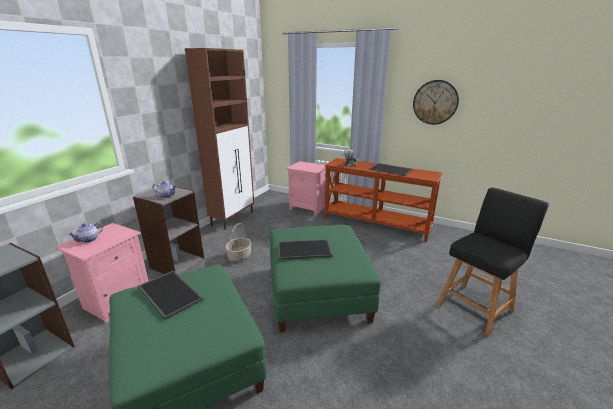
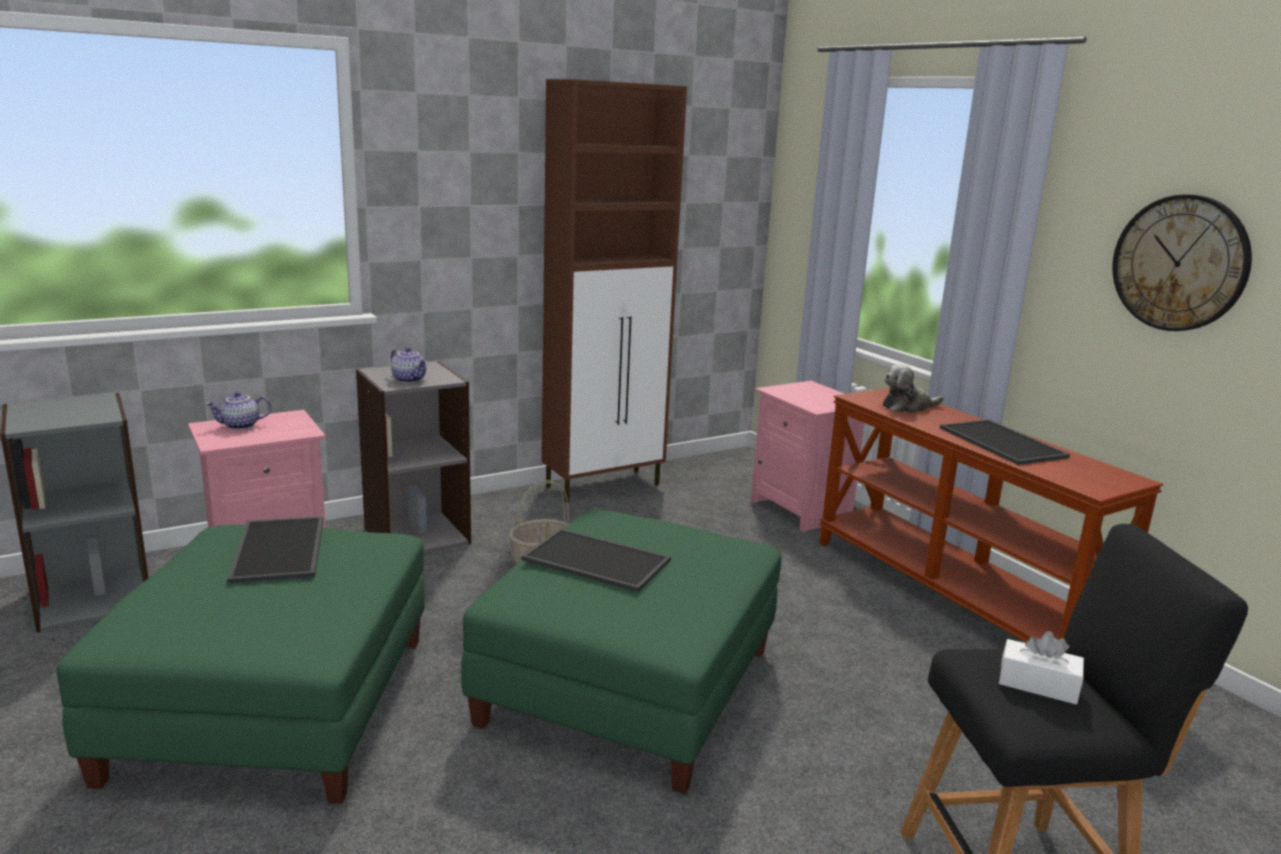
camera: 30 degrees right, 5 degrees down
(490, 244) = (1038, 684): none -> white tissue box

